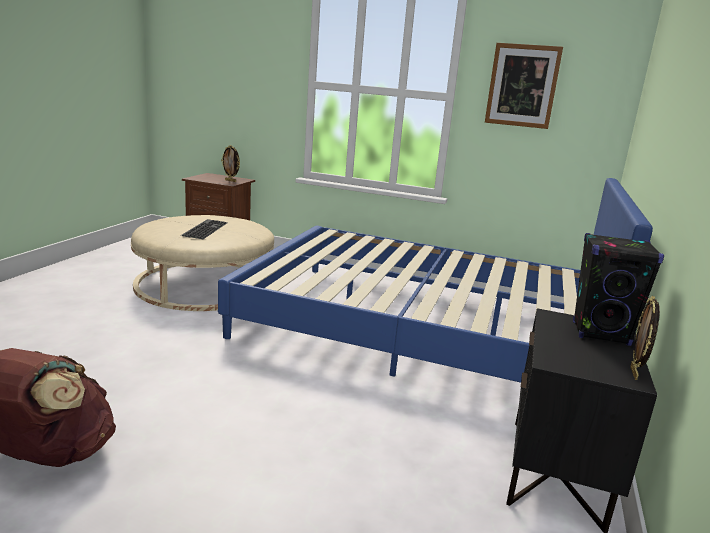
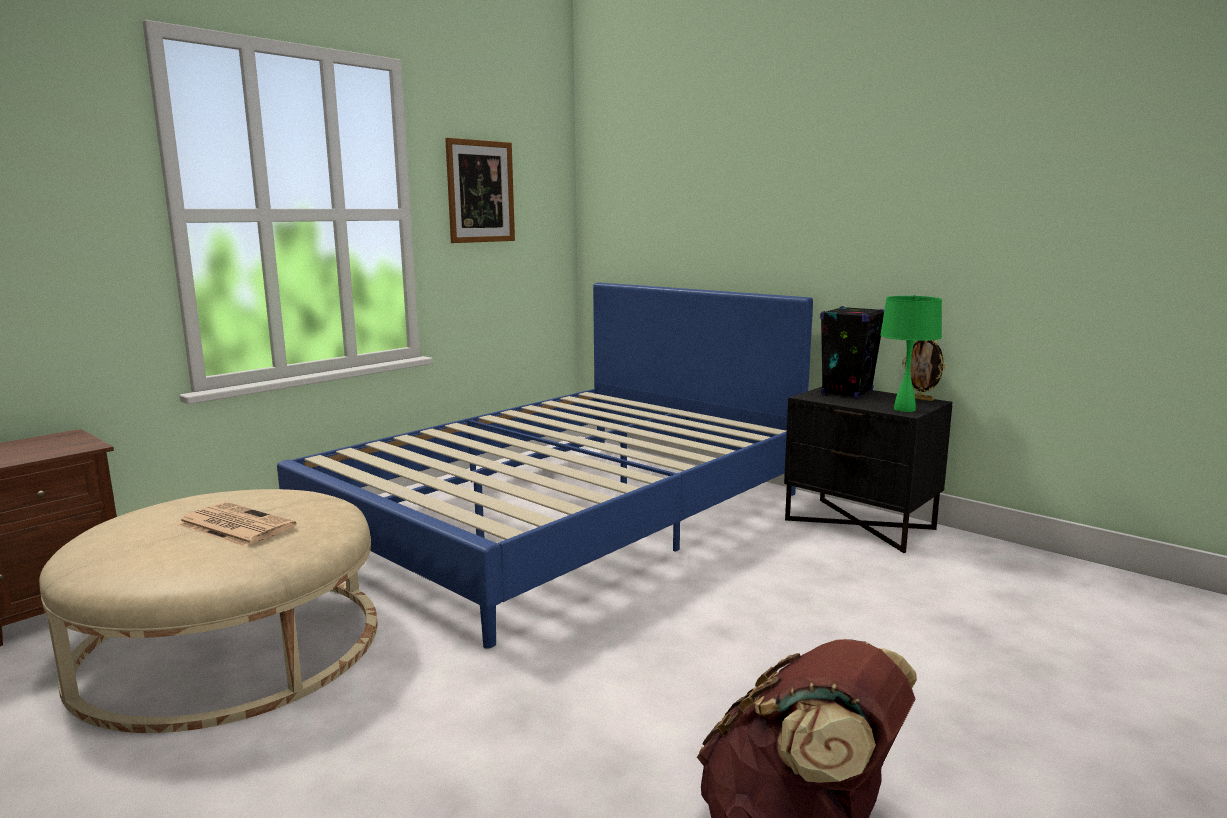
camera: 65 degrees left, 5 degrees down
(204, 229) = (234, 525): keyboard -> newspaper
(230, 181) = (60, 444): picture frame -> none
(565, 362) = (905, 409): none -> green table lamp

